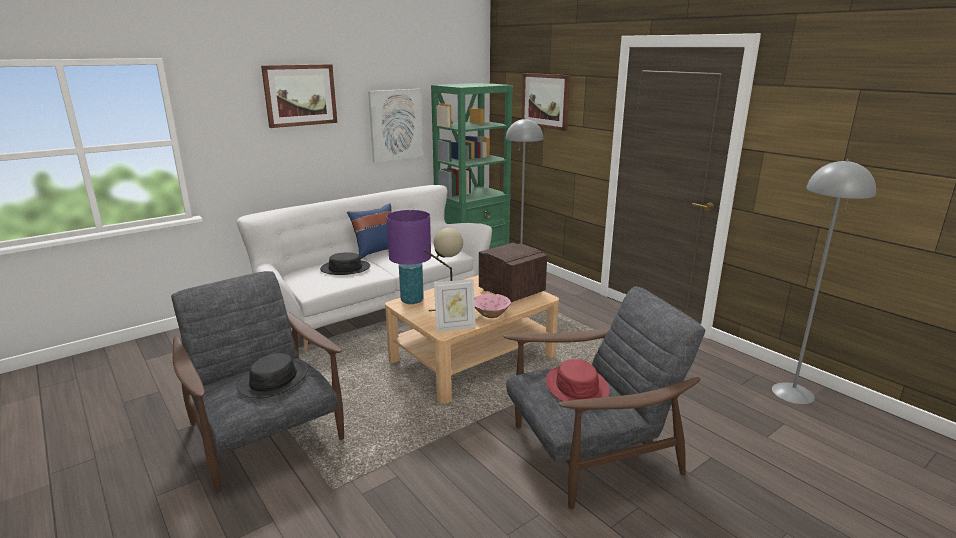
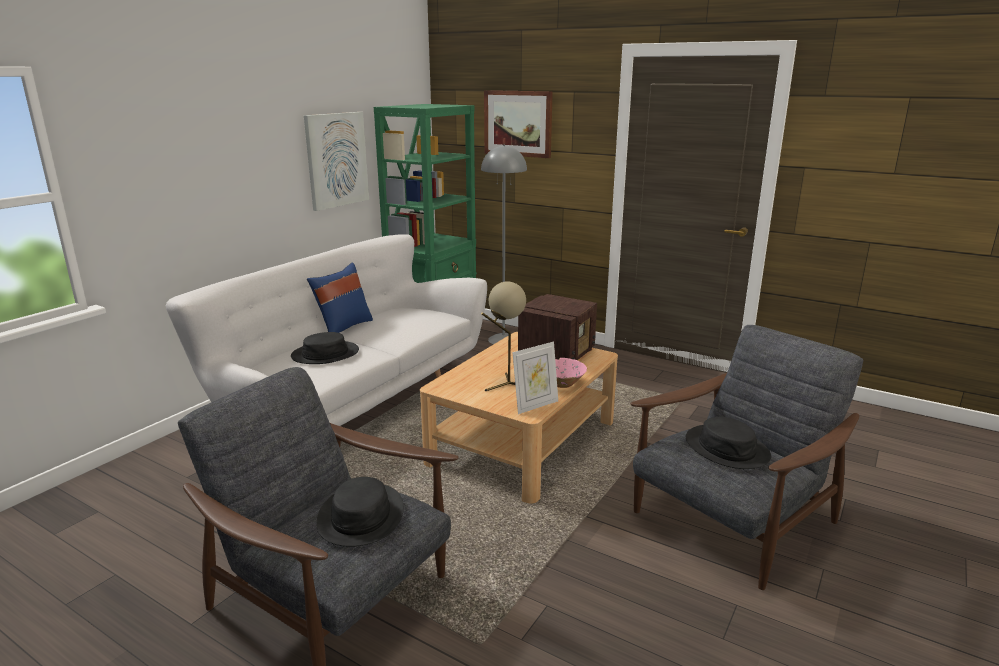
camera: 20 degrees left, 0 degrees up
(300, 95) = (223, 122): picture -> none
(412, 300) = (451, 381): purple table lamp -> none
(511, 291) = (557, 353): radio -> radio turned 90 degrees clockwise
(577, 386) = (727, 448): red hat -> black hat
(793, 393) = (862, 418): grey floor lamp -> none

